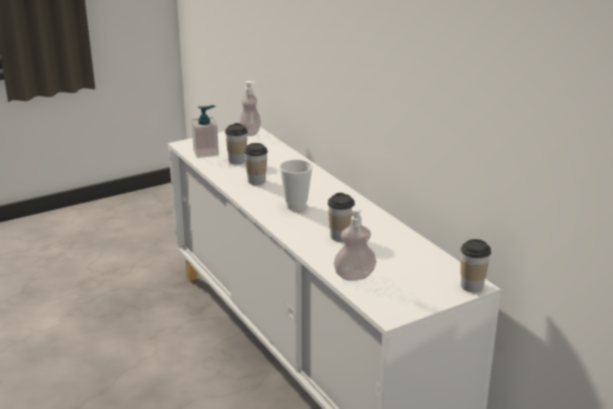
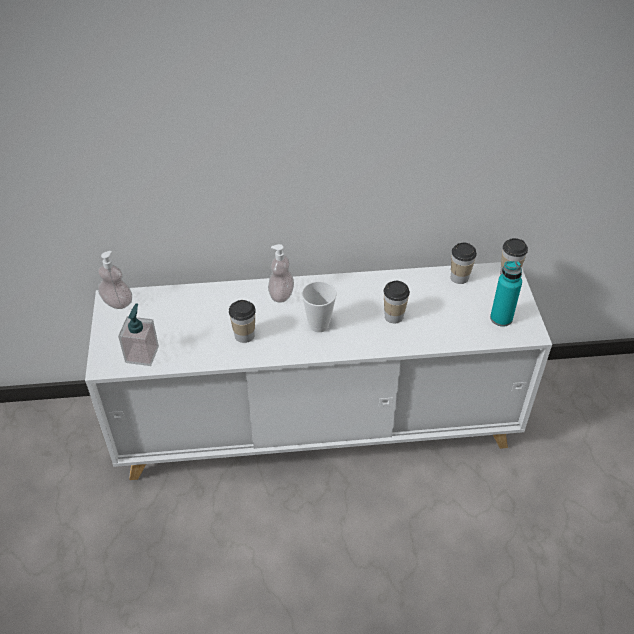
camera: 65 degrees left, 20 degrees up
(237, 160) = (182, 335): cup -> cup (459, 277)
(354, 276) = (465, 332): soap dispenser -> soap dispenser (281, 294)
(394, 292) = (501, 318): none -> turquoise bottle

